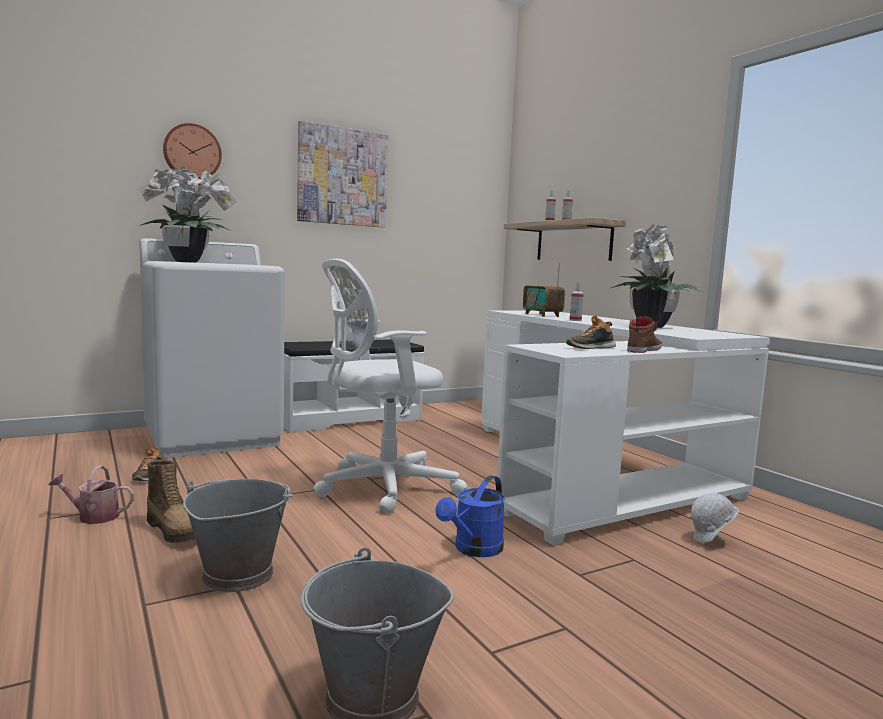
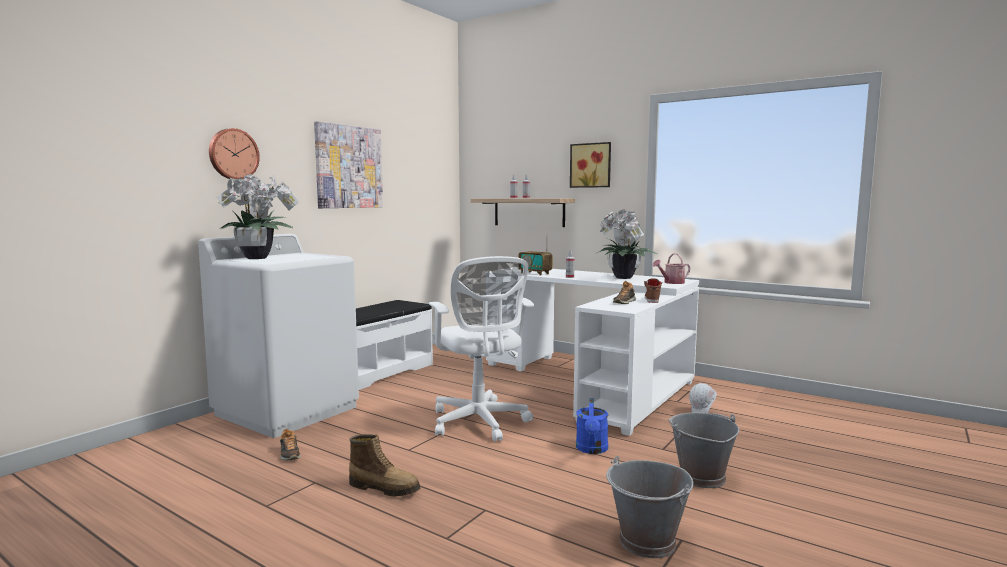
camera: 25 degrees left, 0 degrees up
(93, 516) = (302, 495): watering can -> watering can (671, 282)
(237, 574) = (476, 503): grey bucket -> grey bucket (701, 477)
(381, 487) = (480, 423): white office chair -> white office chair turned 60 degrees counterclockwise
(648, 172) = (591, 165): none -> picture

